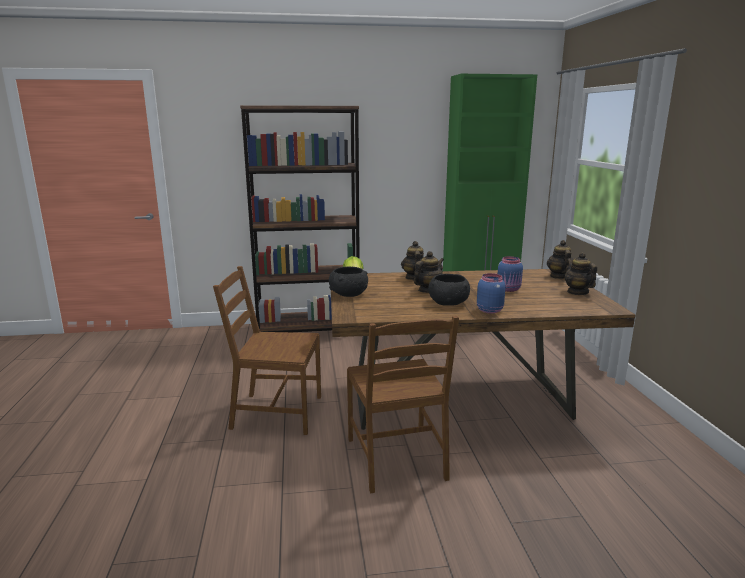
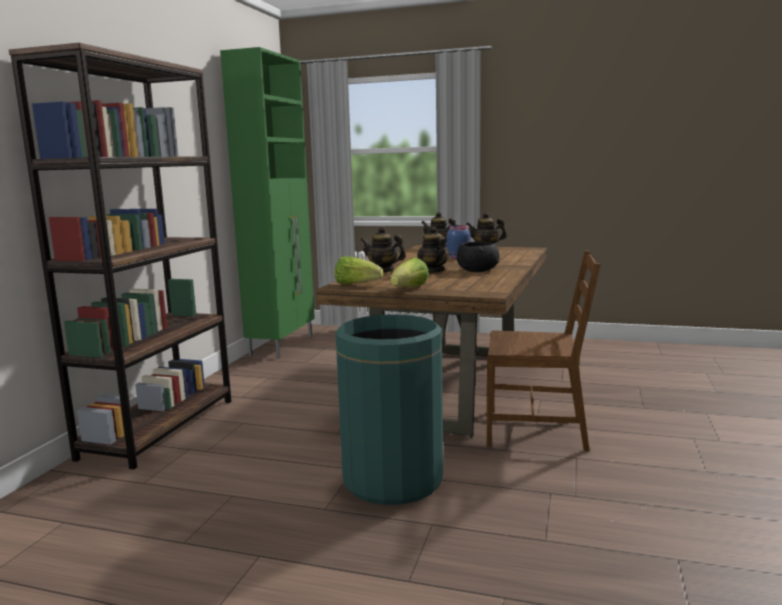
camera: 65 degrees left, 5 degrees down
(276, 413) = (392, 480): brown chair -> green trash can
(348, 293) = (409, 288): black bowl -> lettuce
(489, 310) = (509, 265): blue jar -> none

